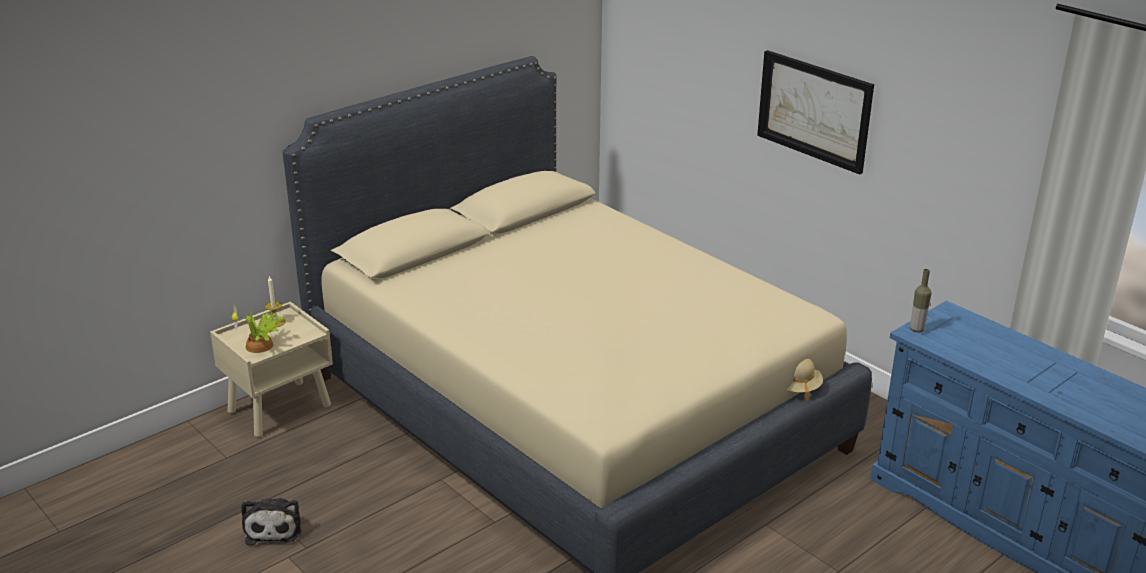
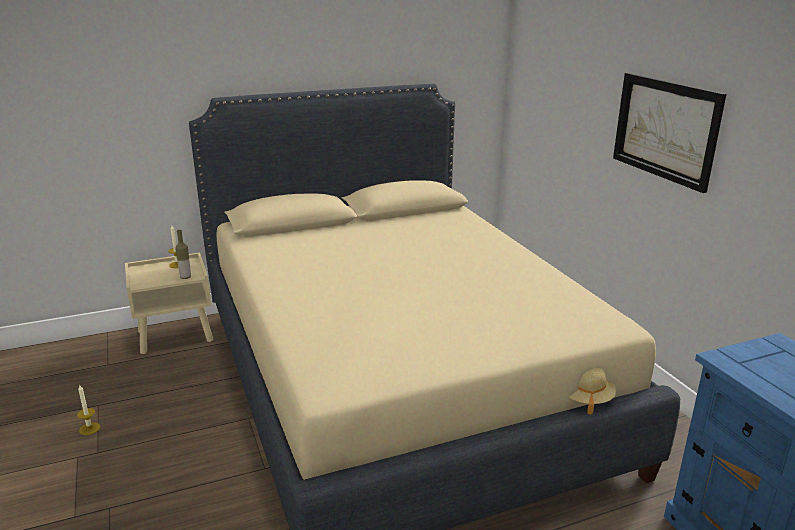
camera: 20 degrees right, 5 degrees down
(261, 346) = (151, 279): potted plant -> none
(274, 528) = (89, 428): plush toy -> candle
(916, 329) = (731, 356): bottle -> bottle (185, 277)

